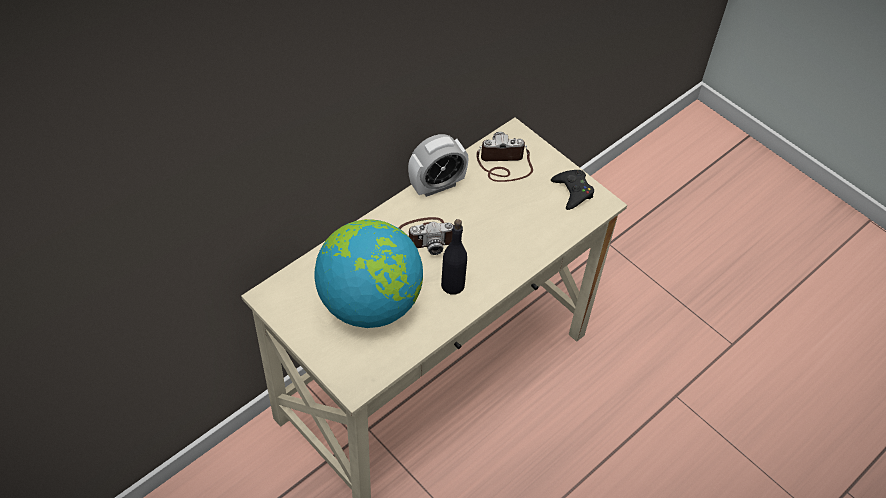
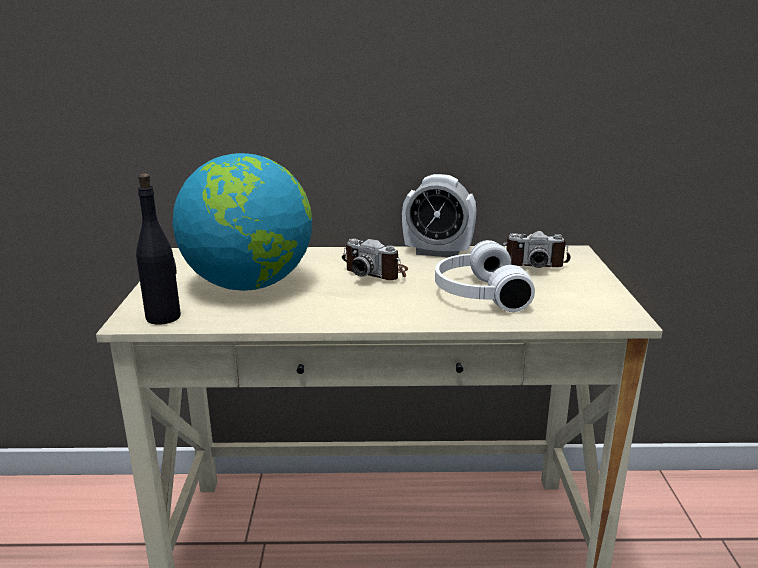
camera: 45 degrees right, 30 degrees down
(452, 285) = (347, 303): black bottle -> black bottle (164, 317)
(504, 165) = (530, 262): camera -> camera turned 150 degrees clockwise
(511, 226) = (477, 294): none -> white headphones
(573, 191) = (593, 299): black game controller -> none

